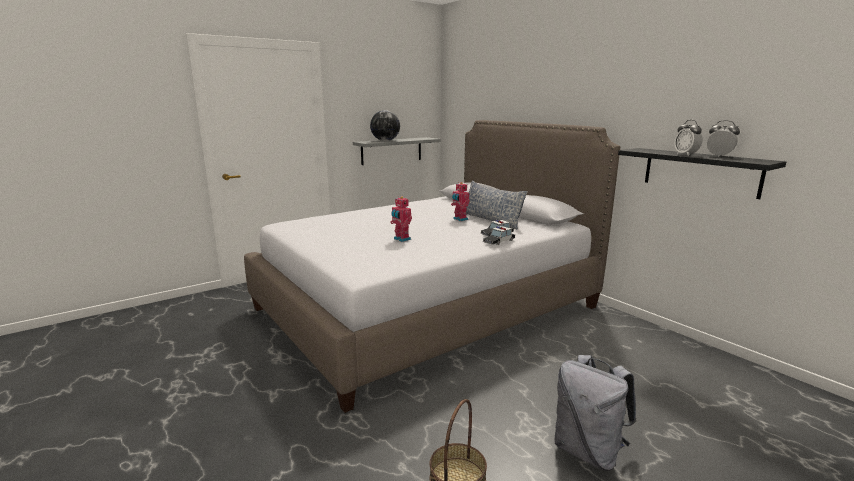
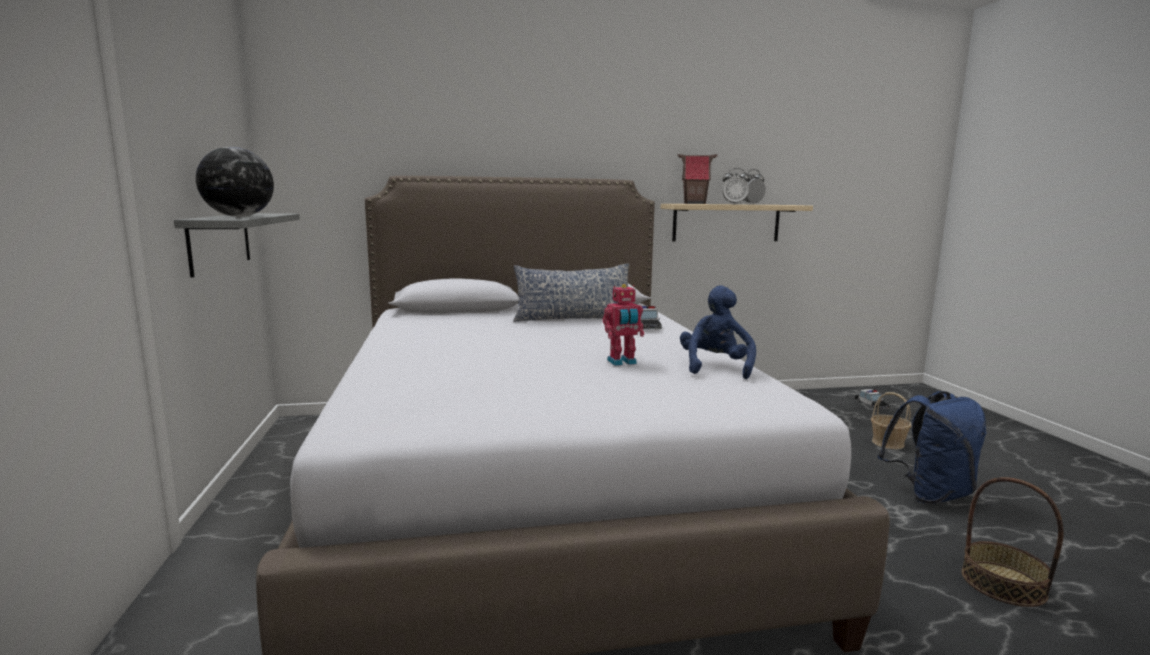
camera: 65 degrees left, 5 degrees down
(414, 255) = (715, 367): none -> blue plush toy
(459, 219) = (548, 327): toy robot -> none
(499, 241) = (681, 330): toy car -> toy car (871, 405)
(588, 451) = (929, 494): grey backpack -> blue backpack
(654, 150) = (694, 203): none -> toy house
(692, 429) = (887, 443): none -> basket
(700, 172) = (726, 222): black shelf -> beige shelf

